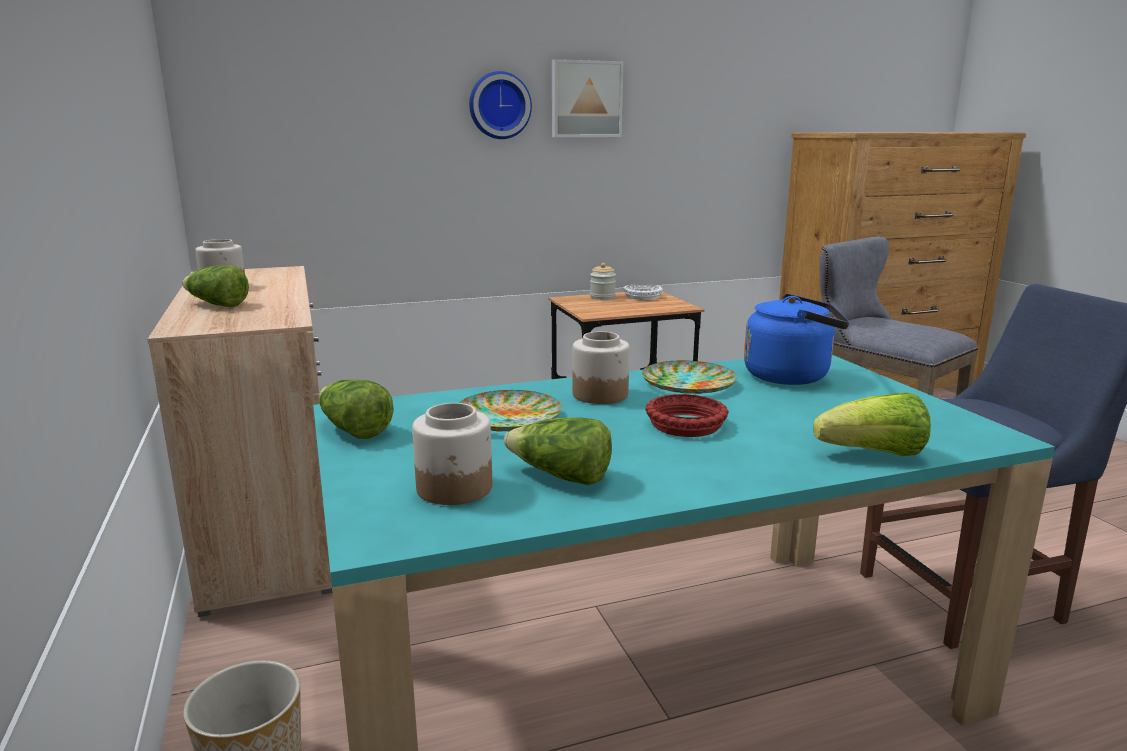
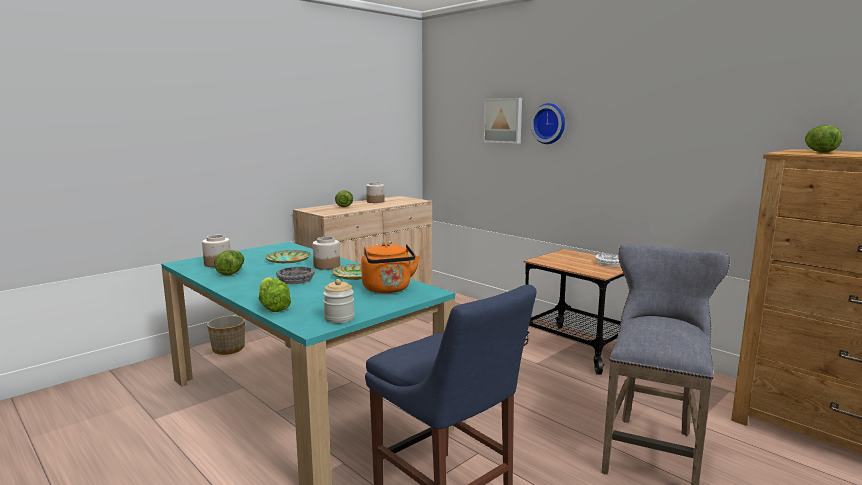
camera: 65 degrees right, 5 degrees down
(354, 430) = (265, 248): lettuce -> lettuce (818, 152)
(585, 99) = (603, 119): picture -> picture (503, 120)
(602, 297) = (587, 257): jar -> jar (339, 318)
(685, 424) = (296, 279): red bowl -> grey bowl
(791, 376) = (388, 289): blue kettle -> orange kettle

